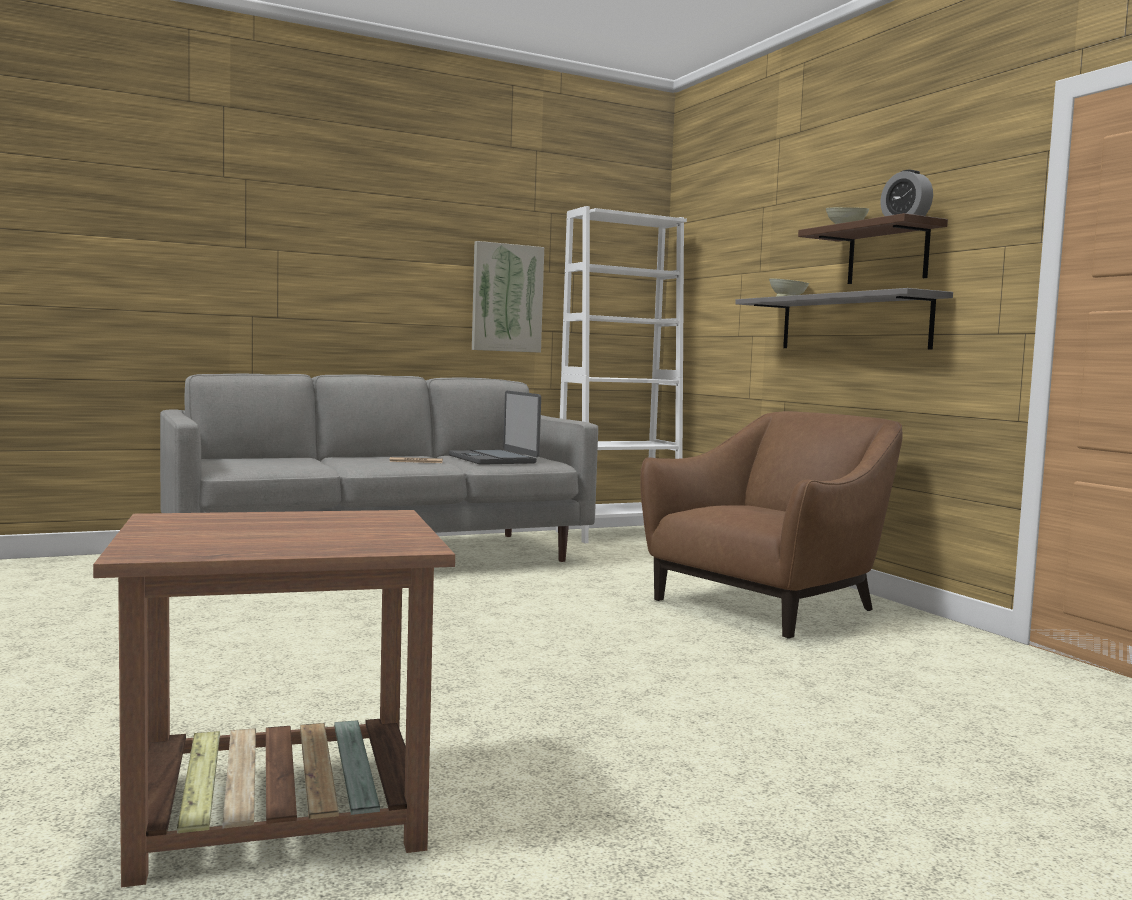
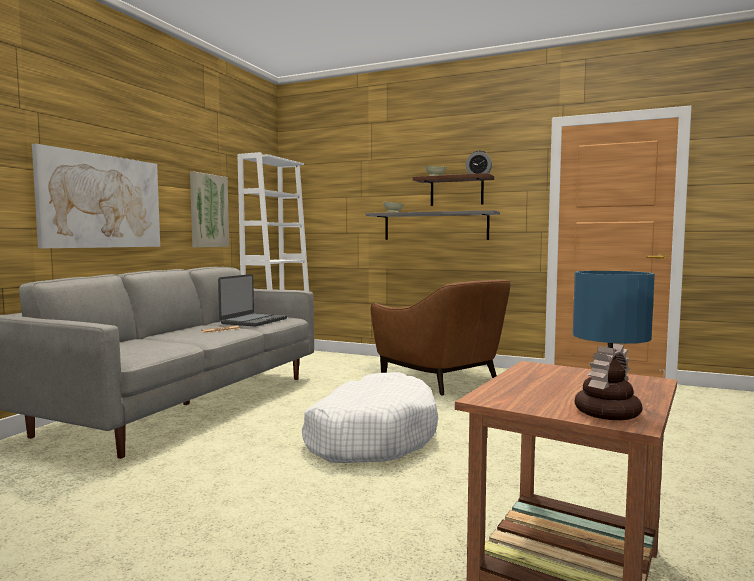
camera: 40 degrees left, 0 degrees up
(182, 545) = (607, 411): none -> table lamp
(324, 284) = (101, 201): none -> picture
(470, 635) = (370, 436): none -> white dog bed
(494, 459) = (253, 321): laptop -> laptop turned 90 degrees counterclockwise
(768, 606) = (441, 380): brown armchair -> brown armchair turned 135 degrees clockwise

